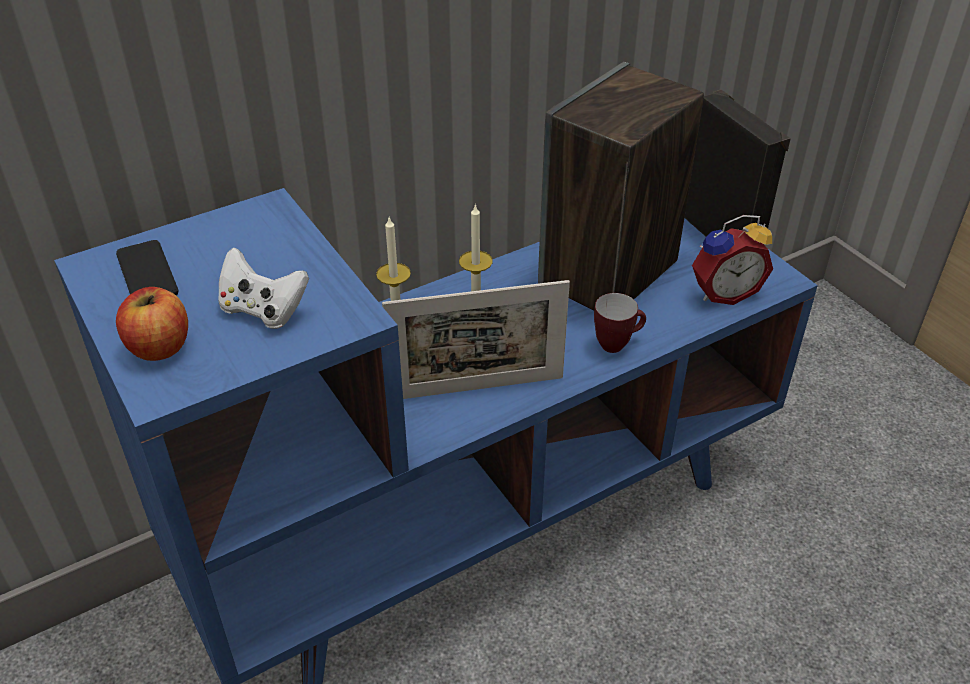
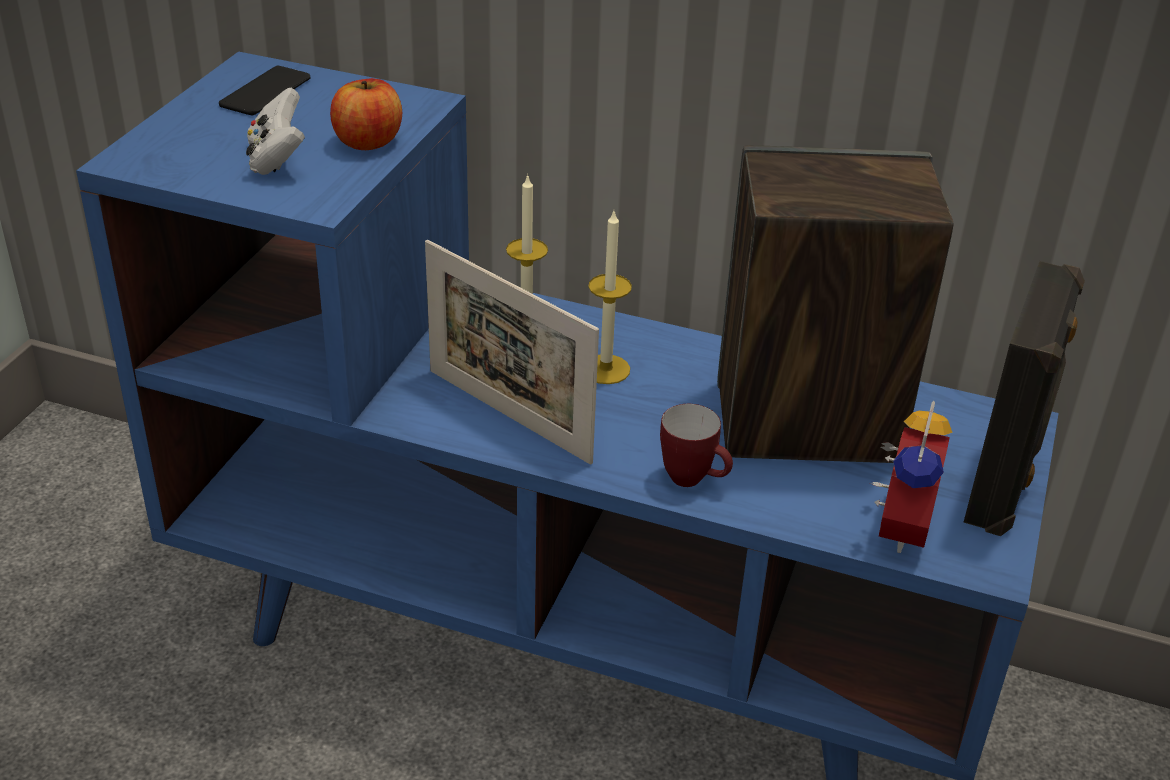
camera: 50 degrees right, 5 degrees down
(159, 347) = (179, 137): apple -> apple (367, 142)
(723, 292) = (896, 526): alarm clock -> alarm clock turned 105 degrees counterclockwise

